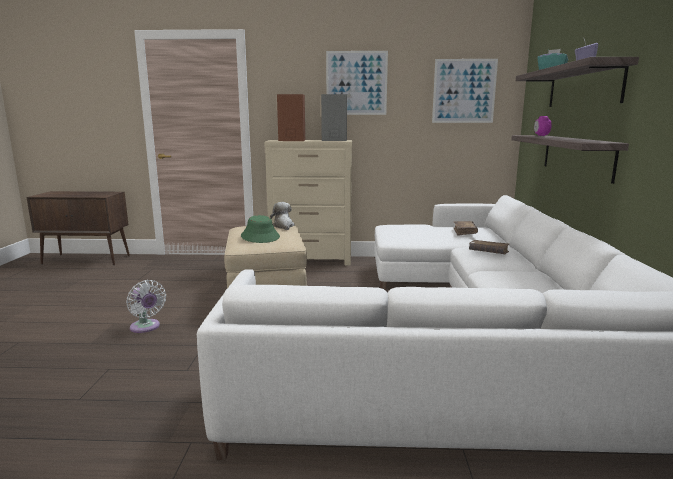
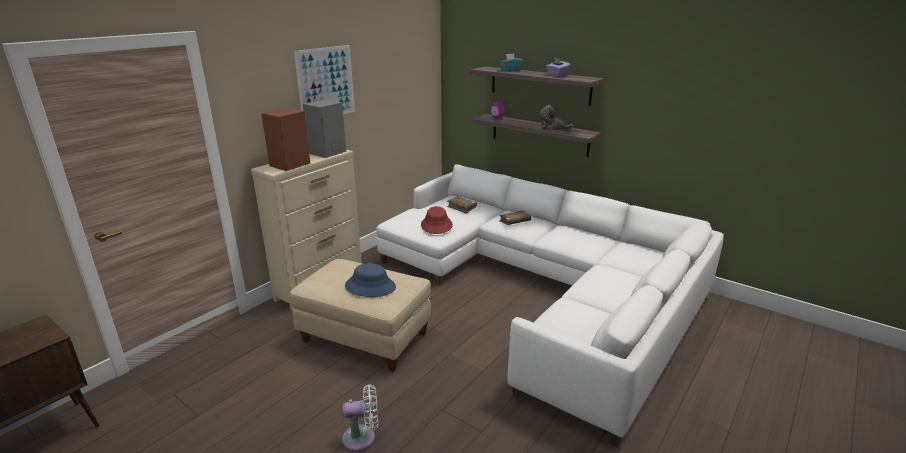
camera: 55 degrees left, 10 degrees up
(260, 236) = (370, 286): green hat -> blue hat
(283, 226) = (344, 265): plush toy -> plush toy (553, 128)
(410, 233) = (436, 225): none -> red hat
(464, 91) = (406, 77): picture -> none

